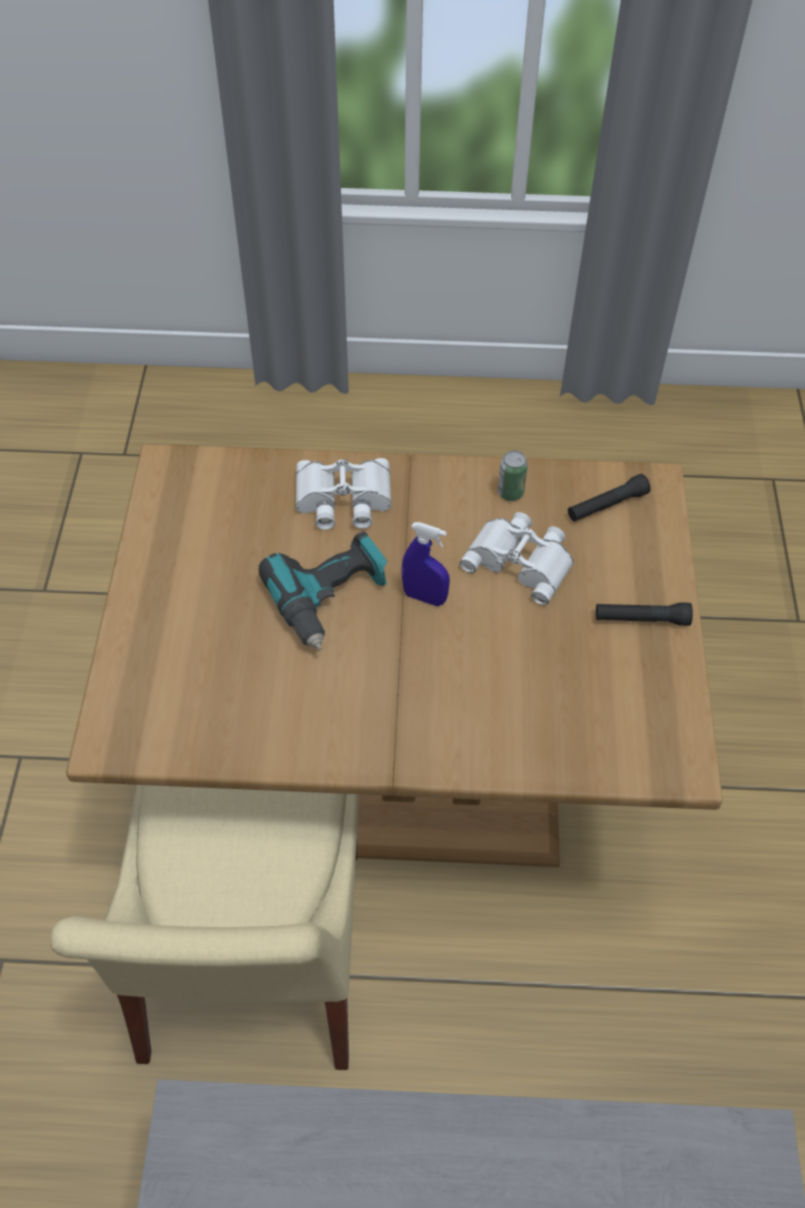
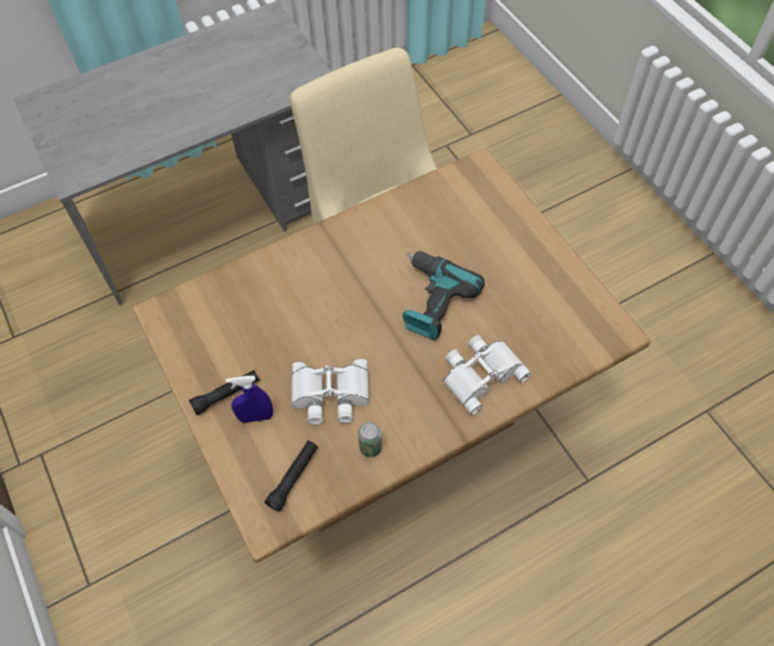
camera: 150 degrees right, 5 degrees up
(424, 597) = (375, 333): blue spray bottle -> blue spray bottle (256, 417)

